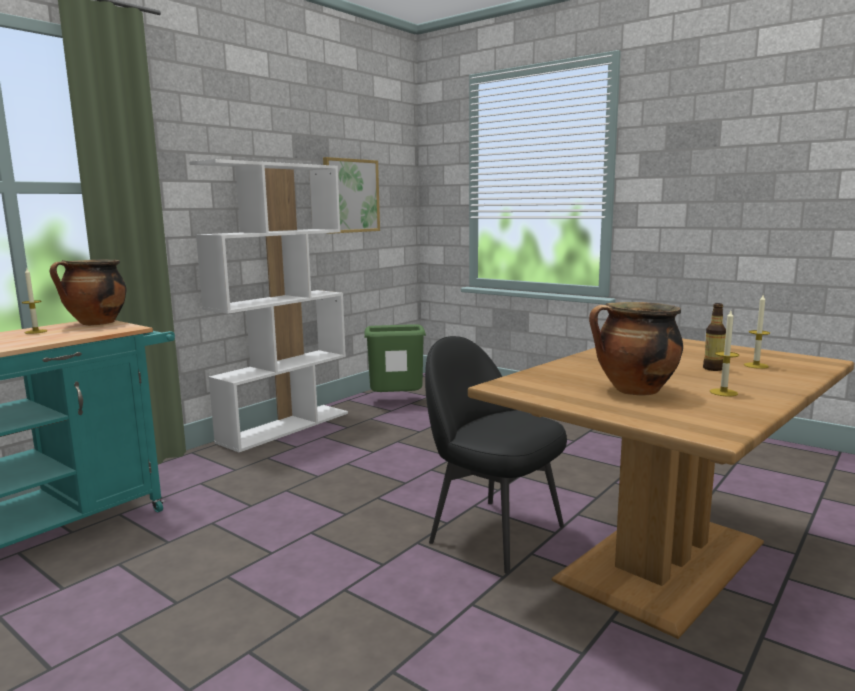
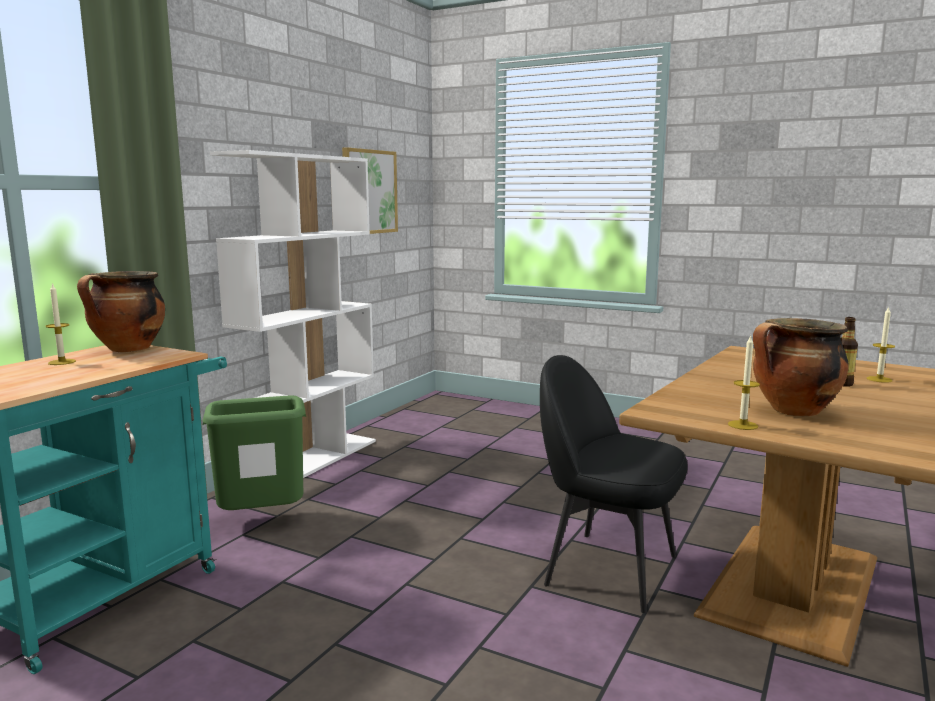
camera: 10 degrees left, 0 degrees up
(396, 402) = (424, 425): green trash can -> green trash can (262, 520)
(723, 392) = (879, 410): candle -> candle (742, 425)

